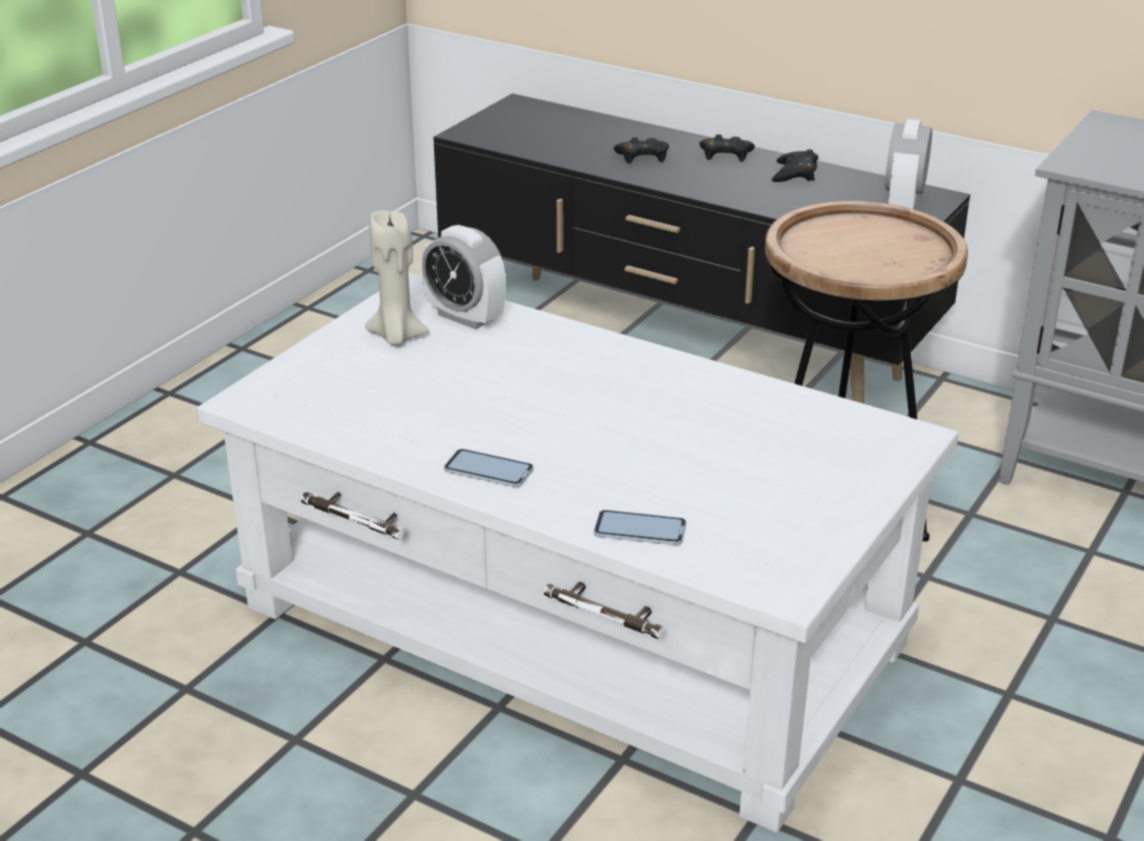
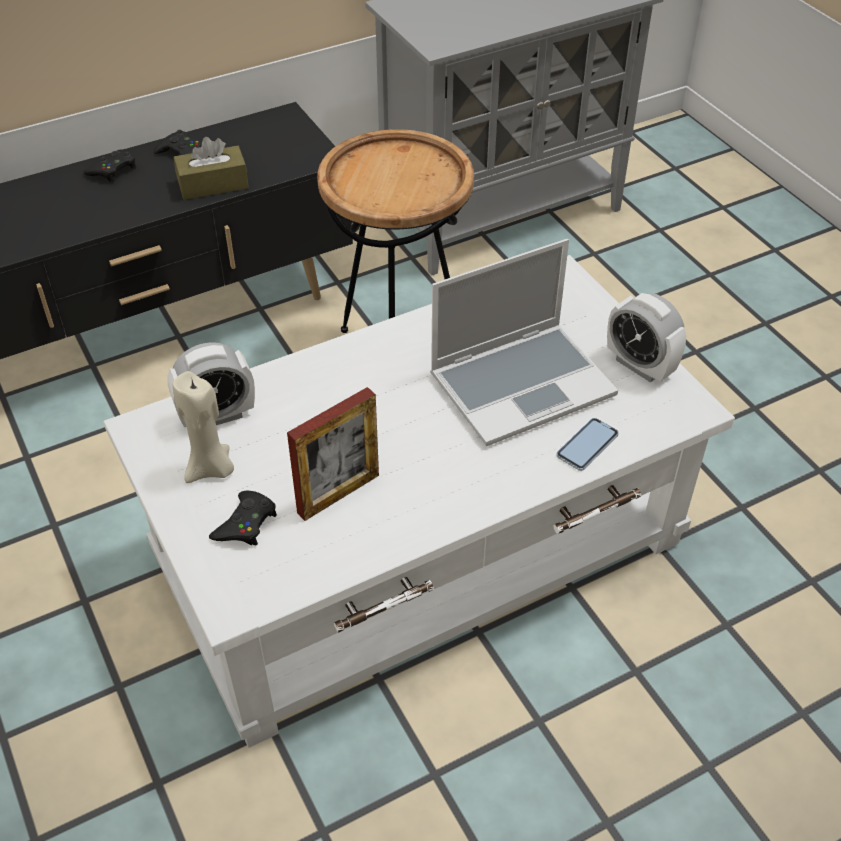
camera: 60 degrees left, 15 degrees up
(425, 407) = (338, 494): none -> picture frame
(488, 470) = (457, 493): phone -> none
(643, 157) = (66, 209): black game controller -> black game controller (246, 524)
(692, 462) = (522, 384): none -> laptop
(772, 201) = (213, 184): none -> brown tissue box
(903, 203) = (279, 132): alarm clock -> alarm clock (640, 365)

